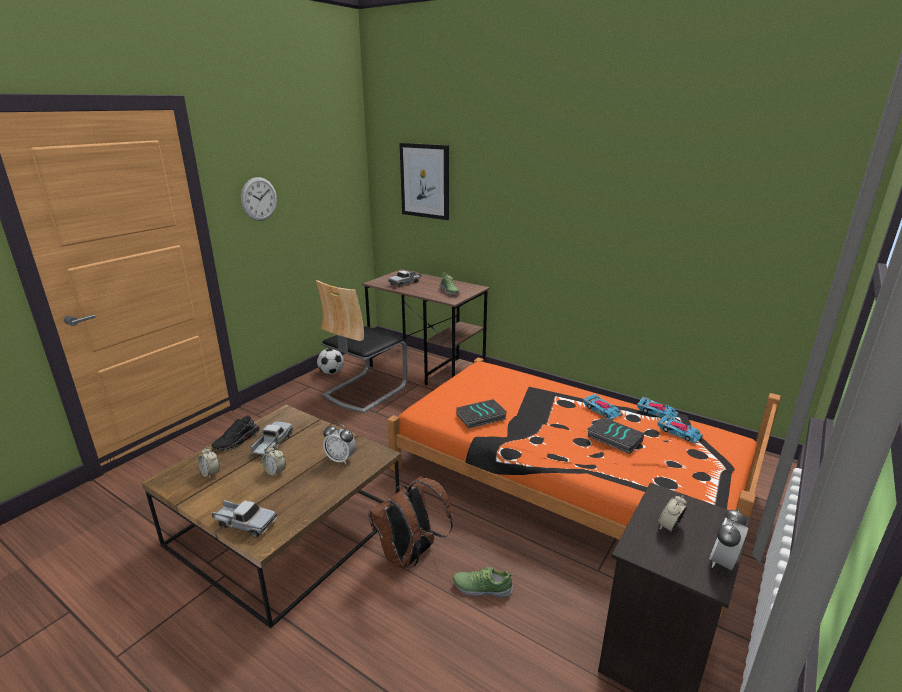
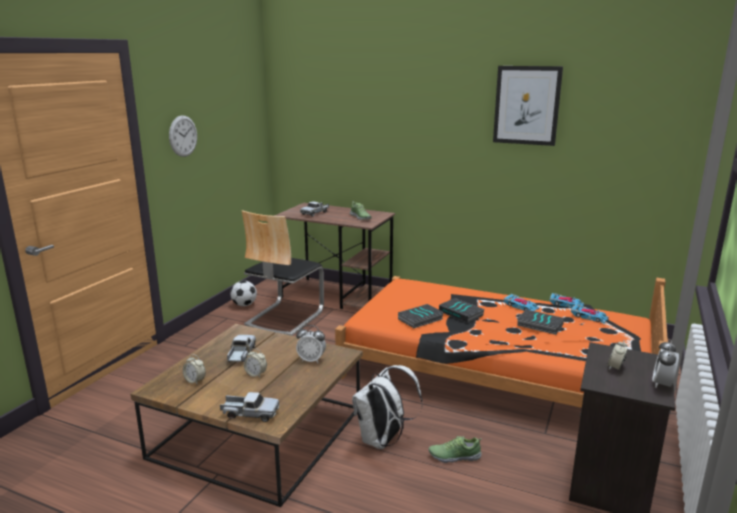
camera: 10 degrees left, 5 degrees down
(237, 441) = (206, 355): black shoe -> none
(410, 556) = (383, 440): brown backpack -> white backpack
(425, 181) = (328, 118): picture -> picture (527, 105)
(530, 413) = (461, 313): none -> book

